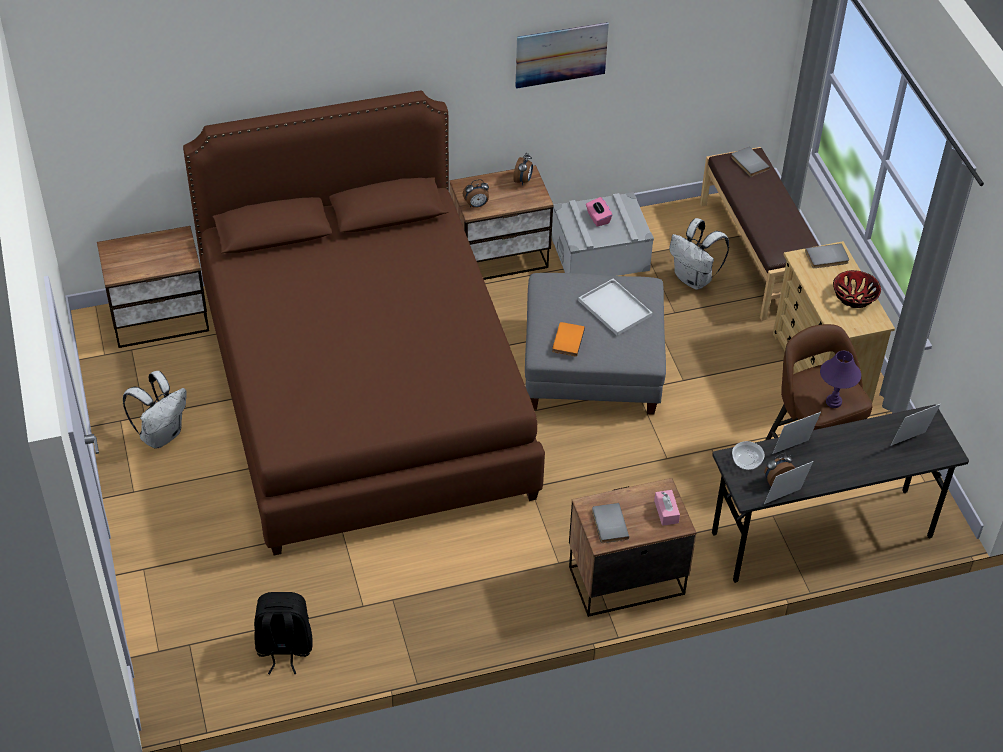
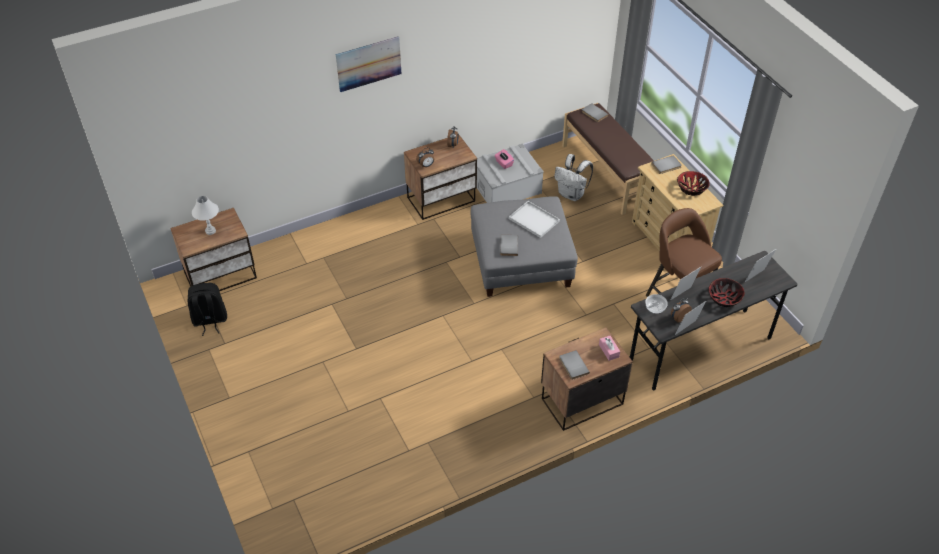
camera: 10 degrees left, 0 degrees up
(150, 254) = (210, 231): none -> white table lamp
(161, 434) = (240, 354): white backpack -> none
(284, 648) = (361, 490): black backpack -> black backpack (210, 320)
(364, 391) = (373, 302): brown bed -> none
(561, 54) = (470, 55): picture -> picture (369, 63)
(566, 340) = (508, 246): orange book -> grey book
(833, 401) = (697, 259): purple table lamp -> none
(852, 464) = (724, 298): none -> bowl

